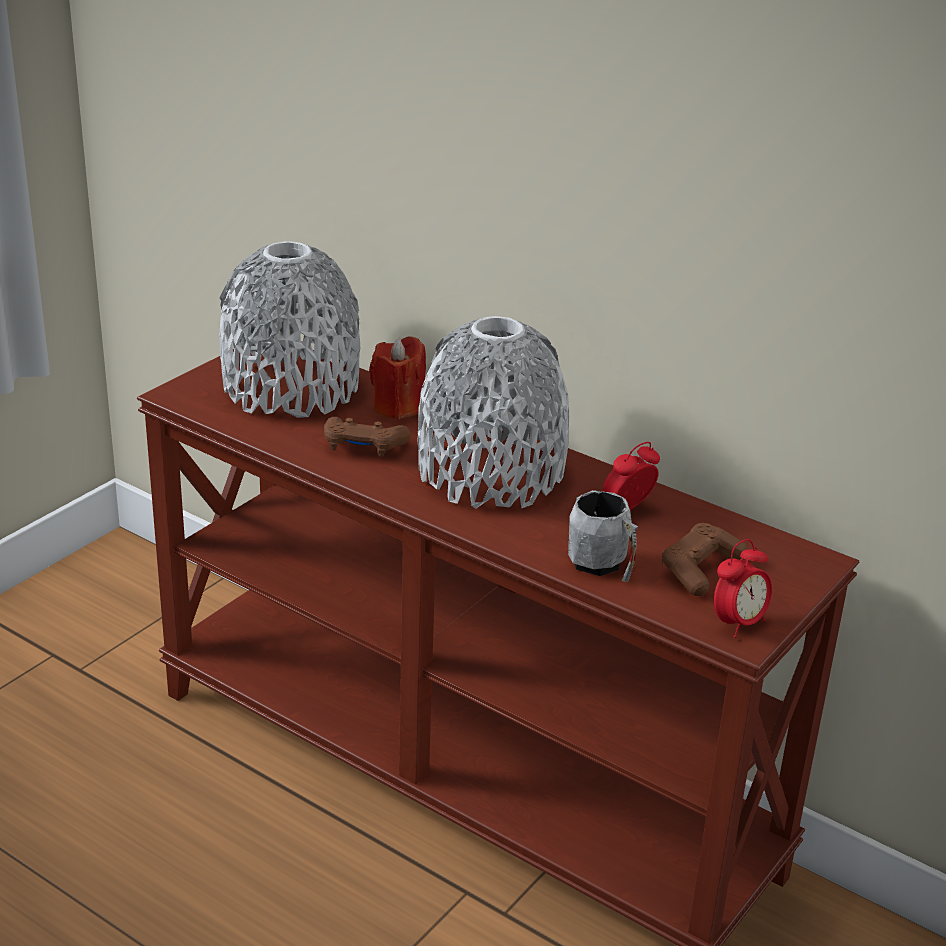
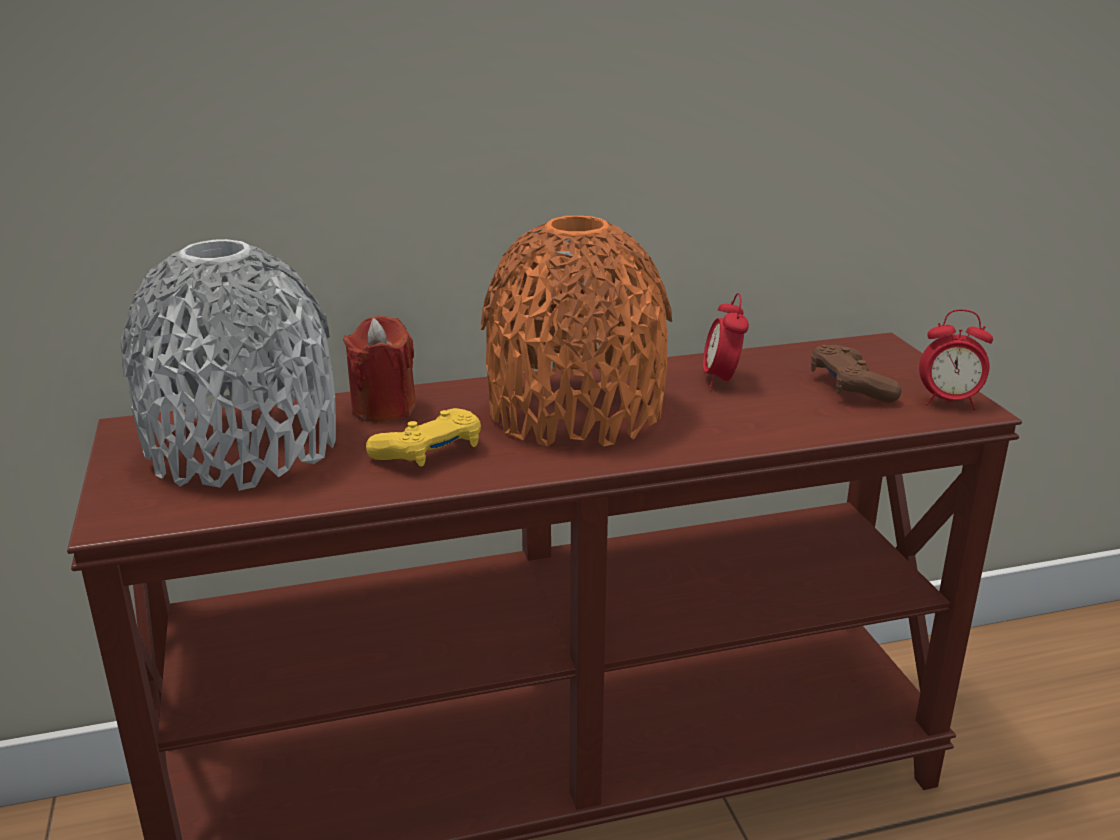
camera: 50 degrees left, 5 degrees down
(363, 447) = (430, 452): brown game controller -> yellow game controller
(490, 473) = (575, 411): grey vase -> orange vase
(603, 566) = (802, 421): grey mug -> none
(738, 623) = (949, 402): alarm clock -> alarm clock turned 105 degrees clockwise

